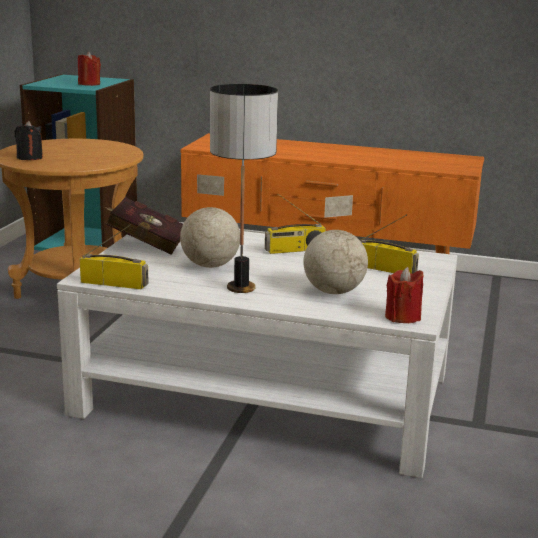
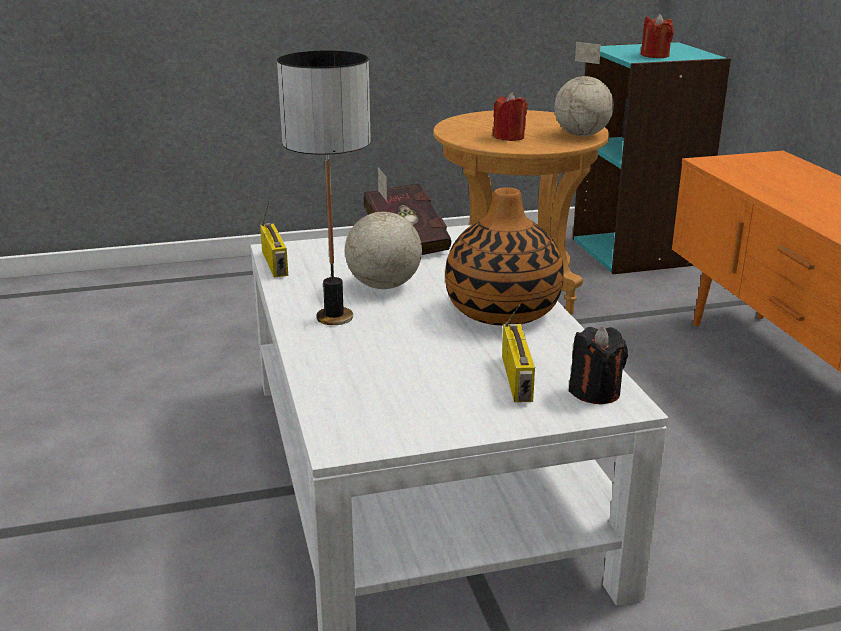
camera: 60 degrees right, 5 degrees up
(29, 157) = (474, 124): black candle -> black candle (595, 392)
(294, 250) = (503, 311): radio -> vase
(333, 292) = (386, 367): globe -> globe (581, 135)
(402, 317) = (348, 431): red candle -> red candle (509, 137)

